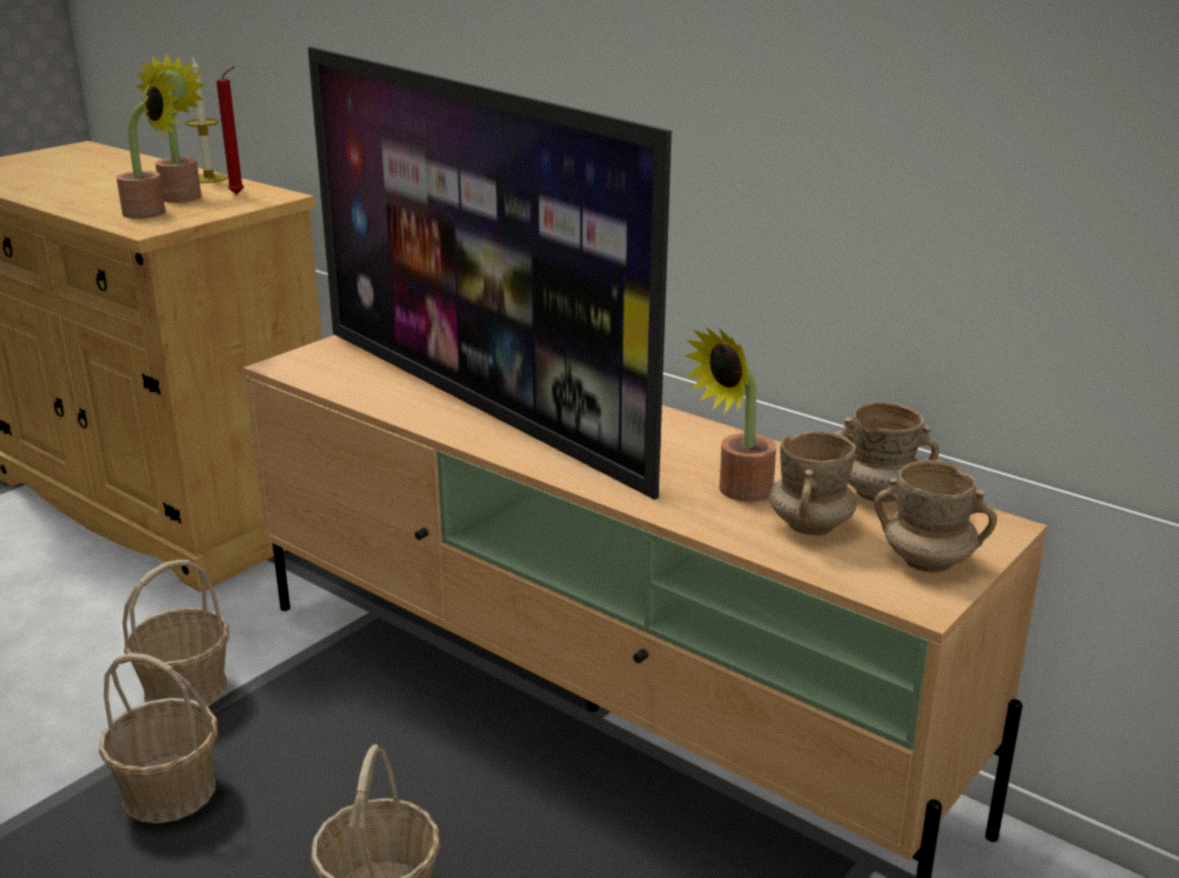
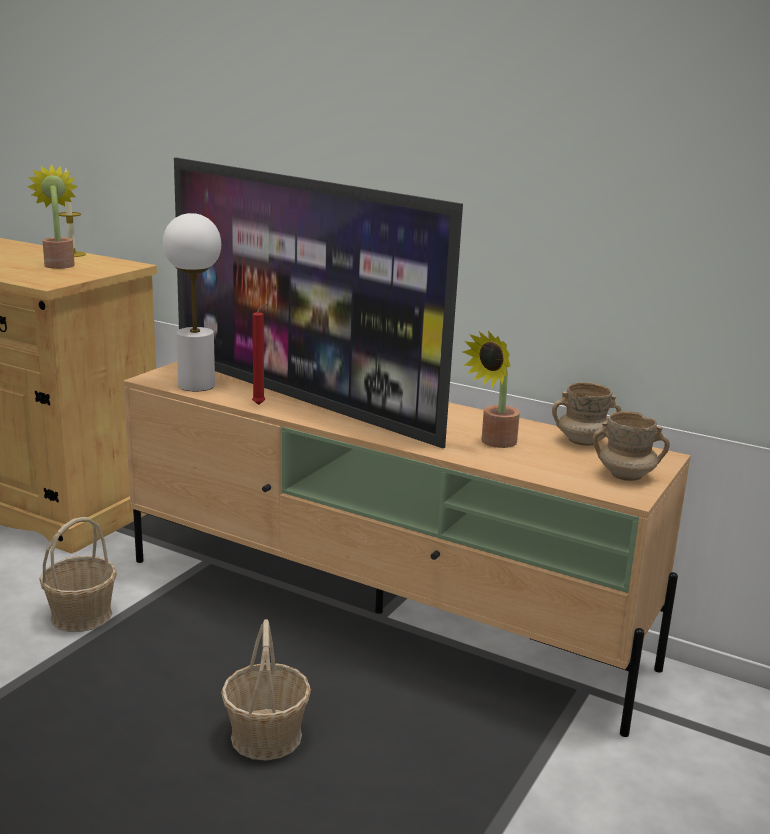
camera: 10 degrees left, 5 degrees down
(153, 213) = (45, 274): potted plant -> none
(169, 792) = (90, 679): basket -> none
(239, 194) = (101, 264): red candle -> red candle (261, 404)
(339, 378) = (196, 385): none -> white table lamp
(810, 525) = (547, 459): beige mug -> none

